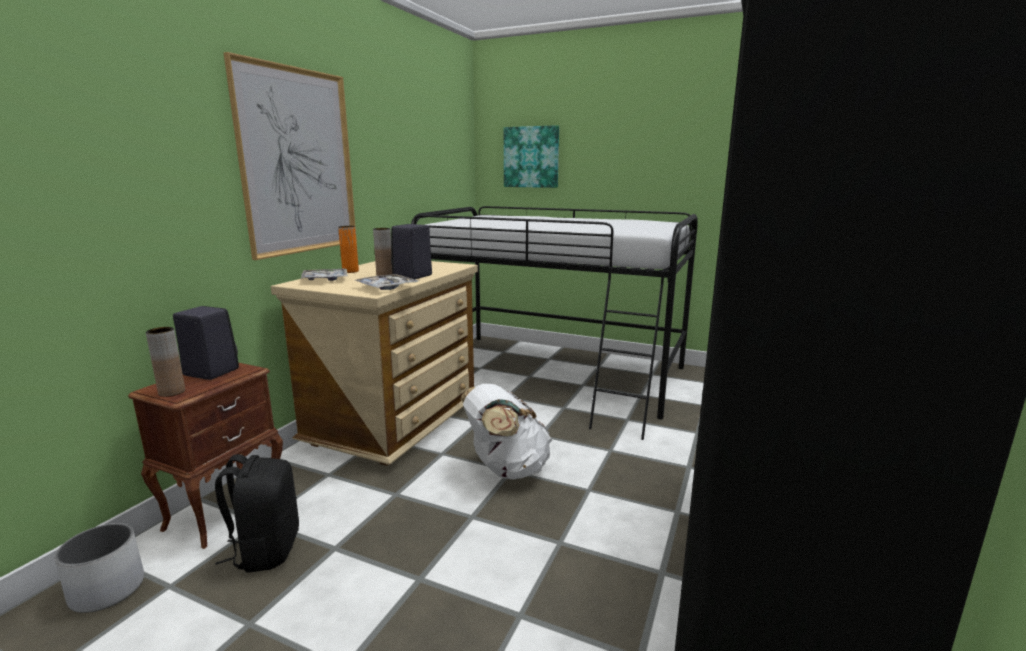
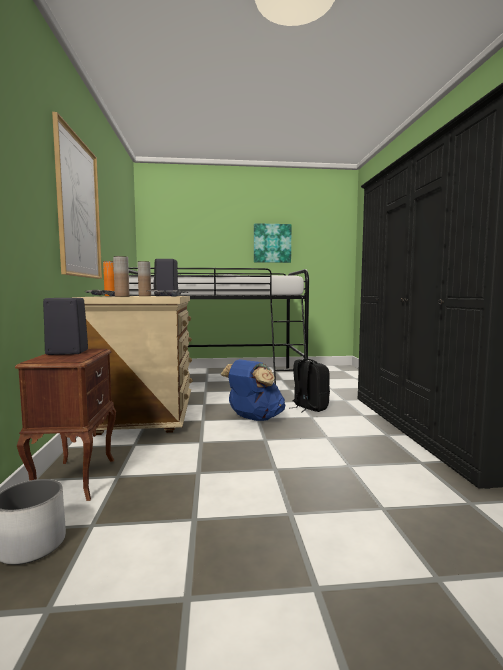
camera: 30 degrees left, 10 degrees down
(172, 392) = (61, 359): brown vase -> brown vase (122, 296)
(266, 550) = (146, 487): black backpack -> black backpack (309, 408)
(506, 469) = (254, 418): white backpack -> blue backpack
(531, 157) = (180, 240): picture -> picture (272, 243)

